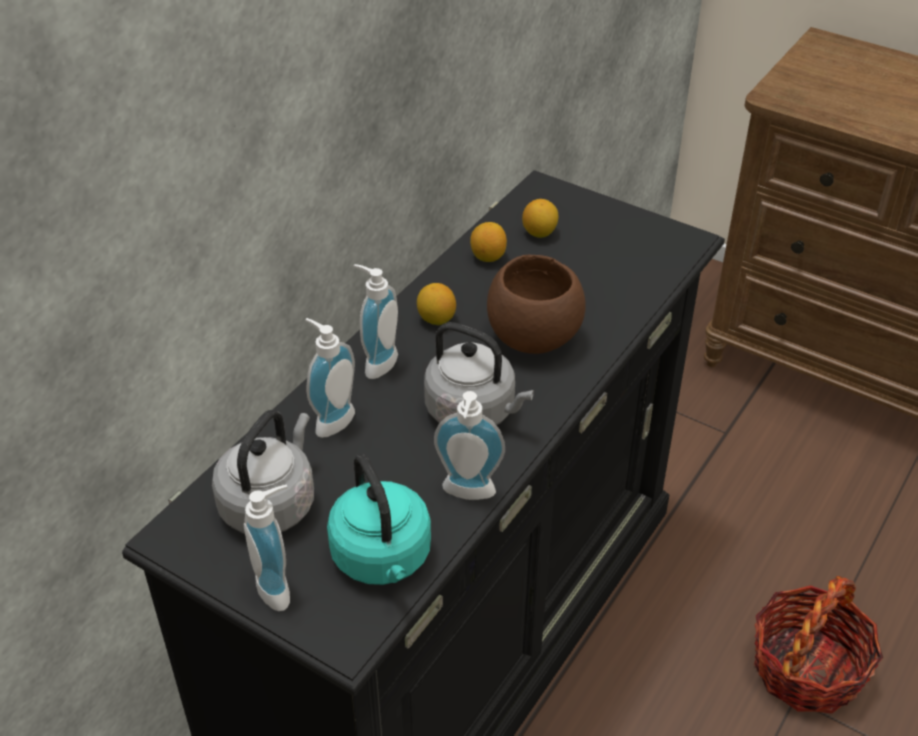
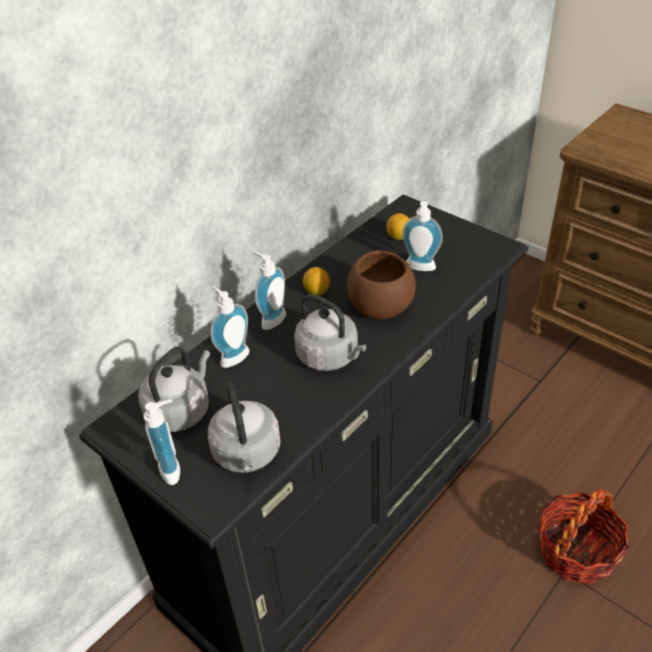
camera: 10 degrees right, 0 degrees up
(383, 559) = (247, 454): turquoise kettle -> grey kettle
(467, 494) = (314, 414): soap dispenser -> soap dispenser (419, 268)
(488, 257) = (360, 251): lemon -> none

